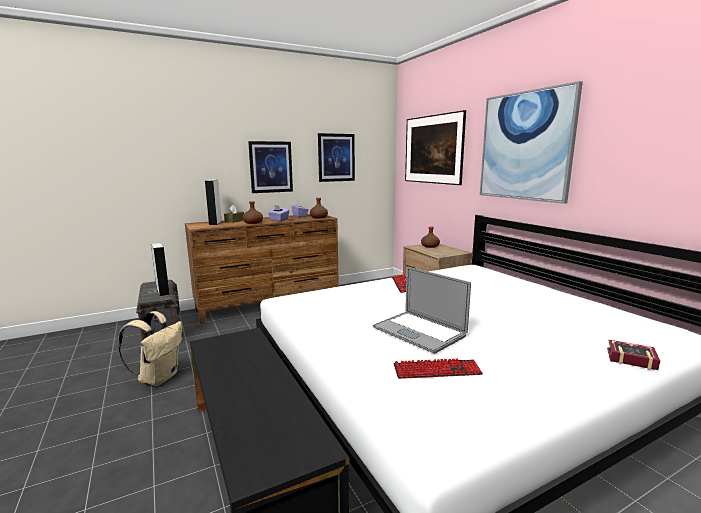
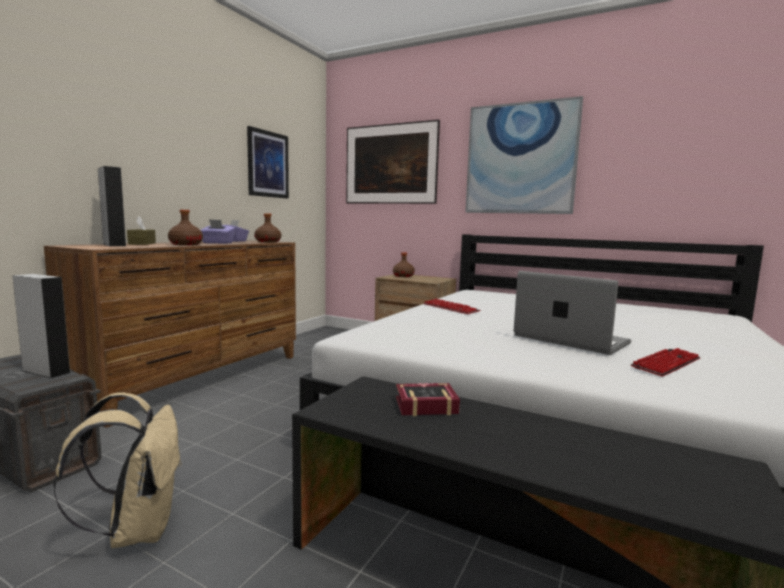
camera: 35 degrees left, 5 degrees down
(271, 167) = (188, 164): picture -> none
(419, 331) = (571, 339): laptop -> laptop turned 150 degrees counterclockwise
(628, 358) = (731, 330): book -> book (423, 405)

